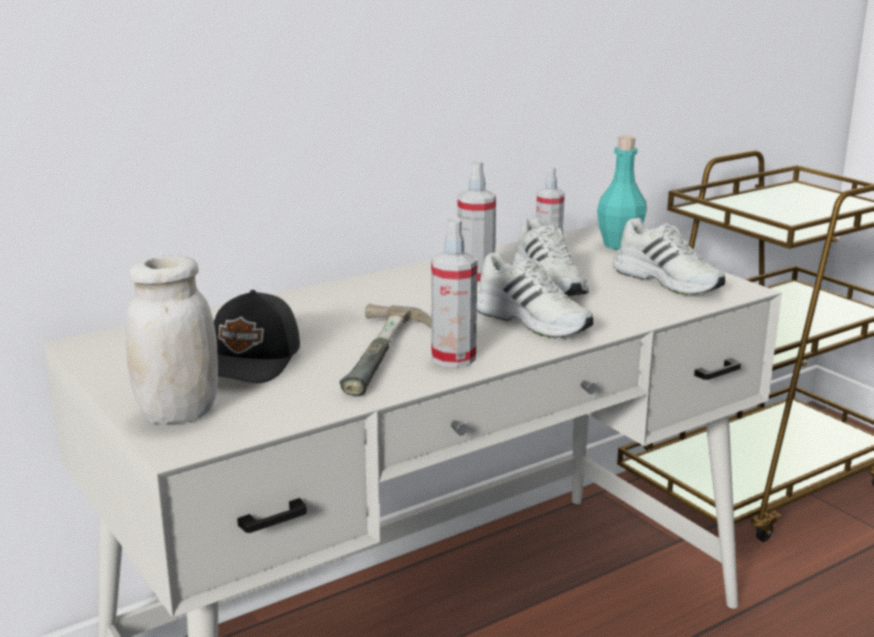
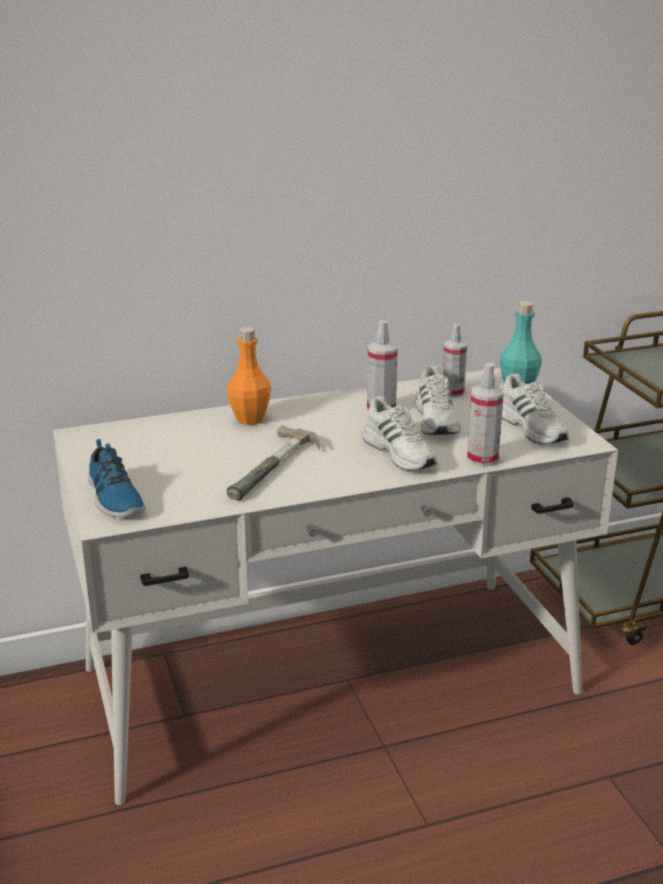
camera: 15 degrees right, 5 degrees up
(178, 413) = (113, 498): white jar -> shoe
(251, 361) = (180, 463): black cap -> none
(315, 304) = (250, 419): none -> orange bottle
(453, 358) = (321, 478): spray bottle -> spray bottle (482, 459)

